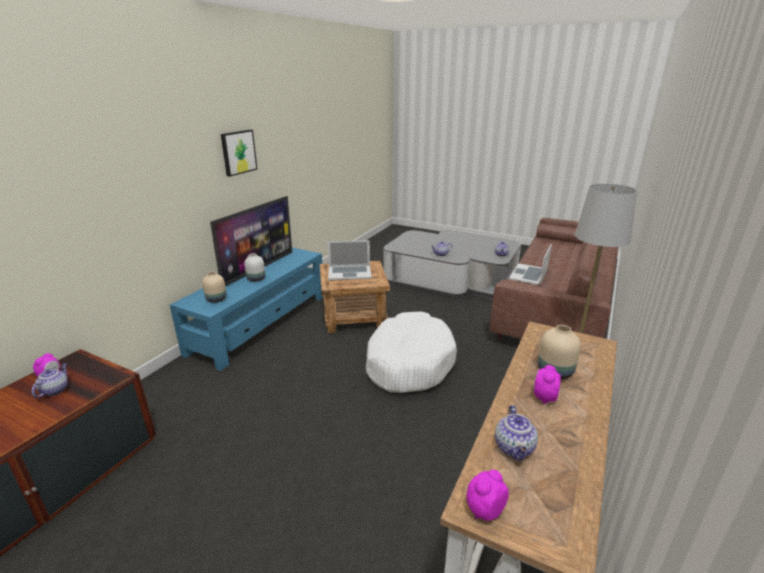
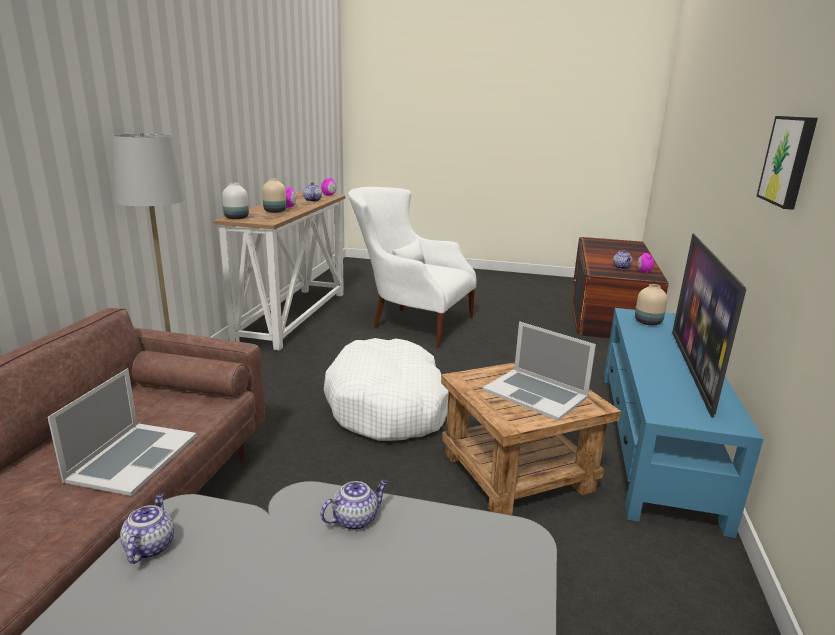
camera: 165 degrees right, 5 degrees down
(255, 279) = (657, 351): white vase -> white vase (237, 218)
(342, 501) = (409, 322): none -> white armchair
(349, 272) = (535, 393): laptop -> laptop turned 120 degrees counterclockwise

